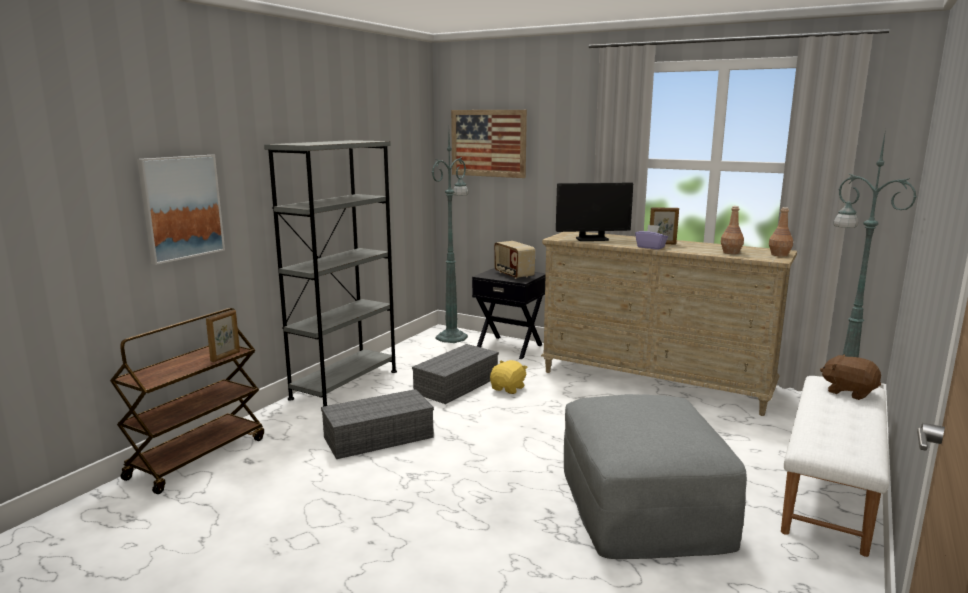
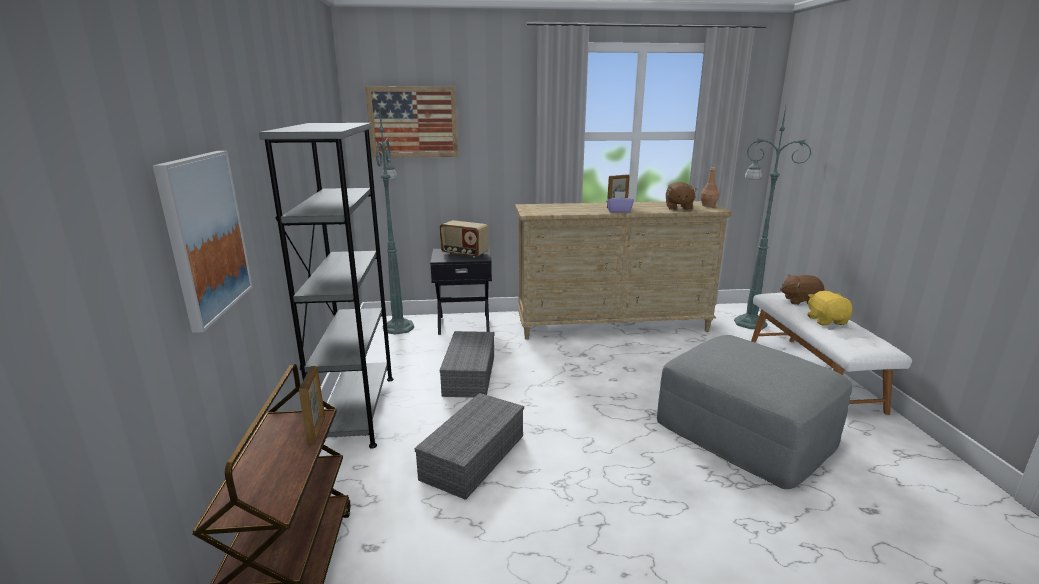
camera: 35 degrees left, 5 degrees up
(508, 388) = (517, 364): yellow plush toy -> yellow plush toy (826, 321)
(592, 239) = (558, 210): monitor -> none
(731, 252) = (678, 208): brown bottle -> brown plush toy

